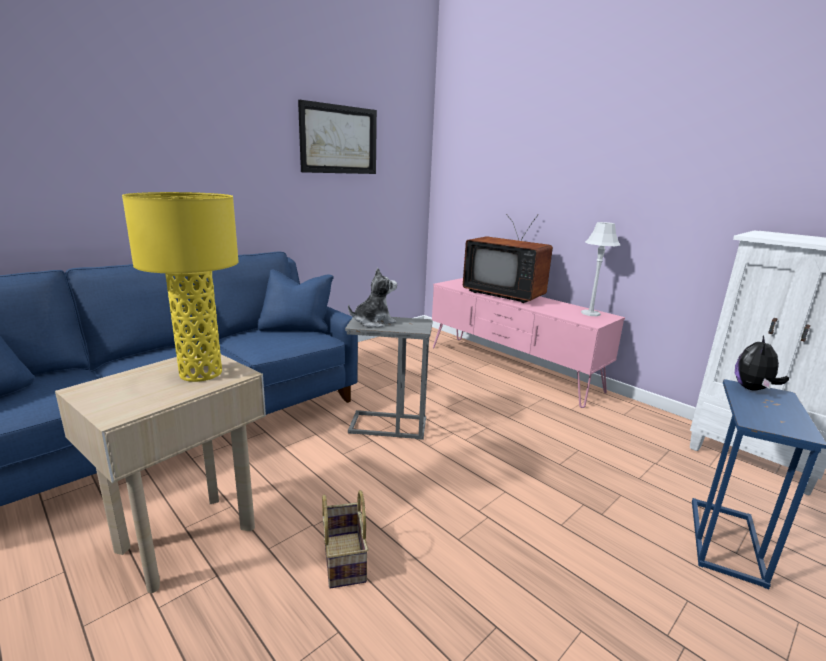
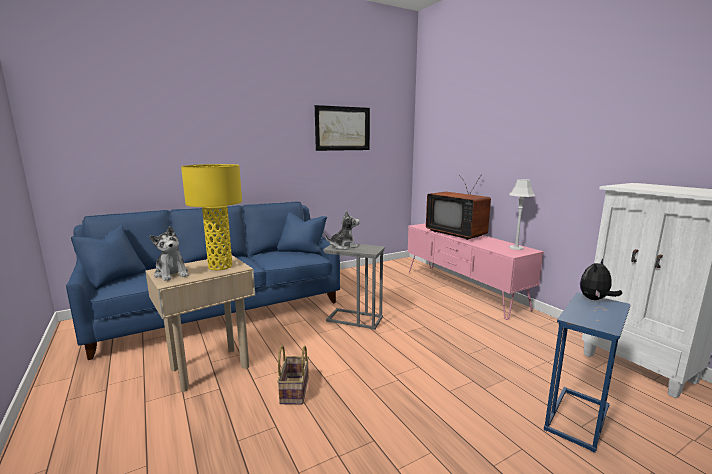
camera: 15 degrees right, 5 degrees down
(115, 395) = (172, 274): none -> plush toy

